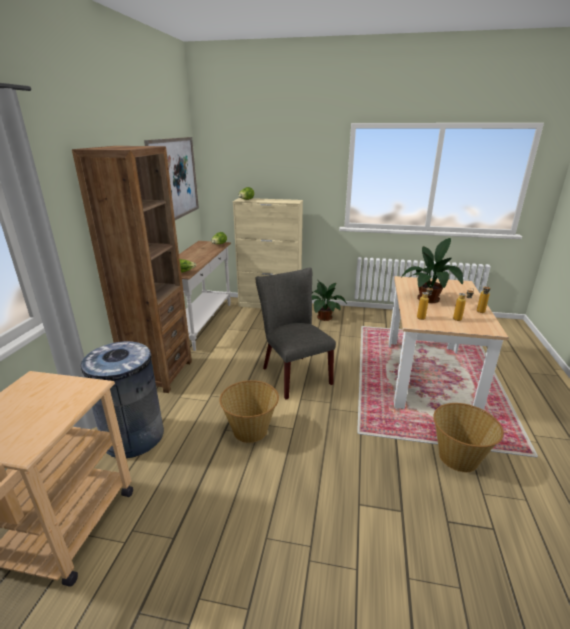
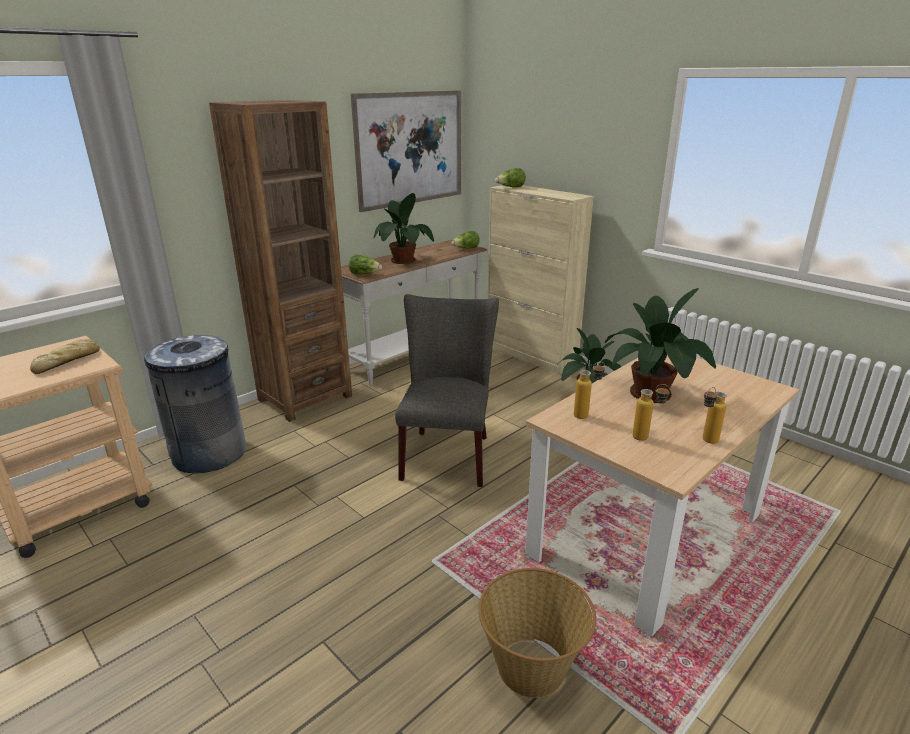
camera: 35 degrees right, 0 degrees up
(57, 393) = (68, 361): none -> bread
(193, 259) = (403, 261): none -> potted plant
(250, 430) = (318, 497): basket -> none

